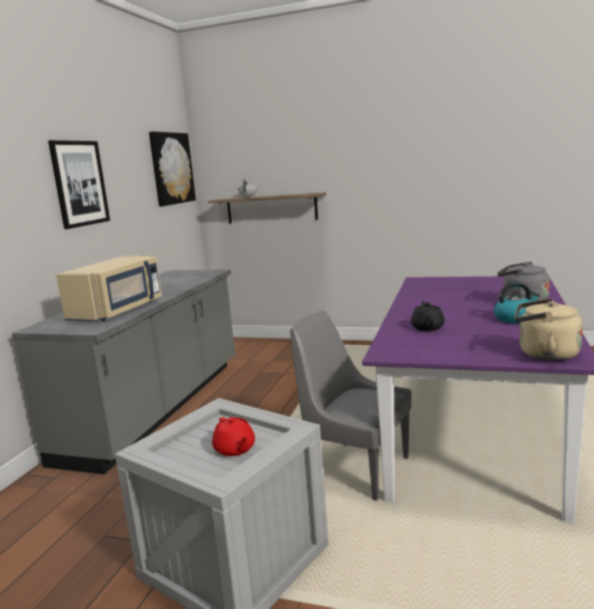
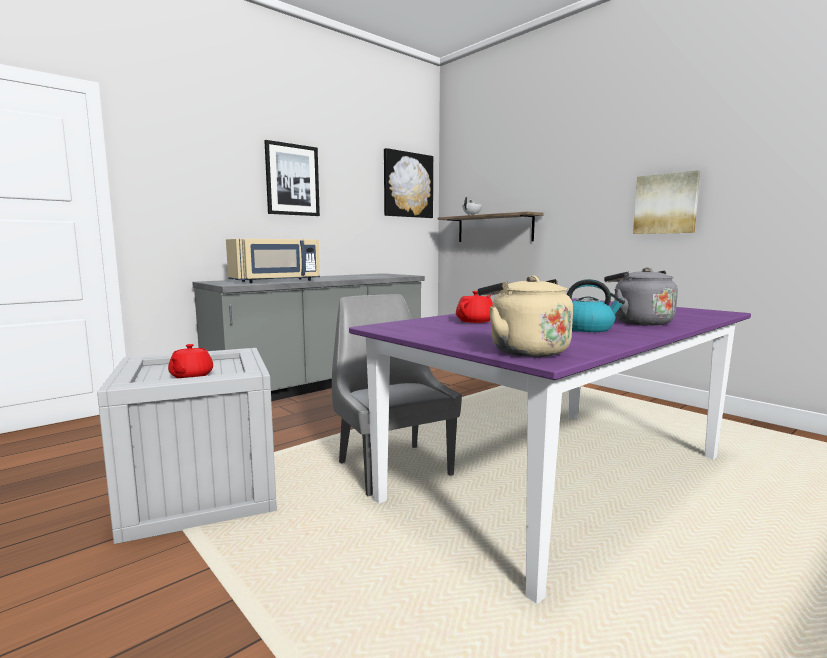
camera: 30 degrees right, 5 degrees down
(427, 327) = (475, 321): black teapot -> red teapot
(440, 184) = (666, 204): none -> picture

